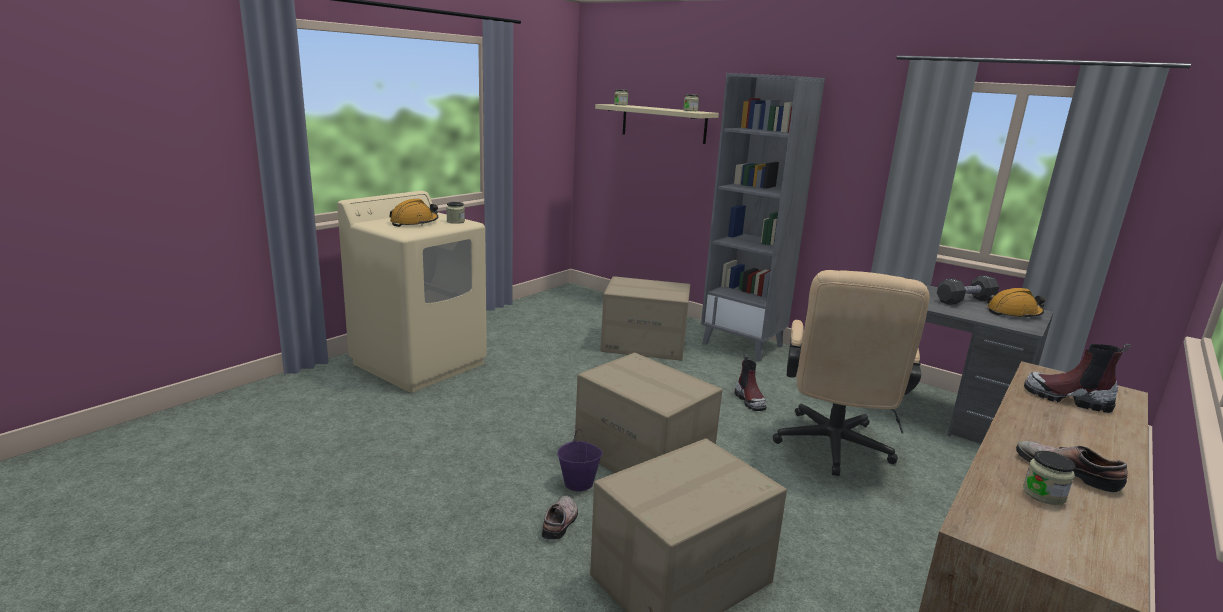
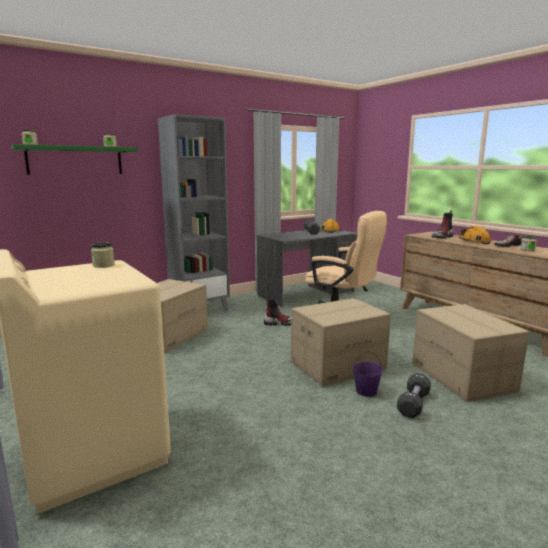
camera: 70 degrees left, 5 degrees down
(414, 223) = (86, 277): orange hard hat -> orange hard hat (474, 241)
(561, 522) = (413, 404): shoe -> black dumbbell
(663, 123) = (75, 160): beige shelf -> green shelf

